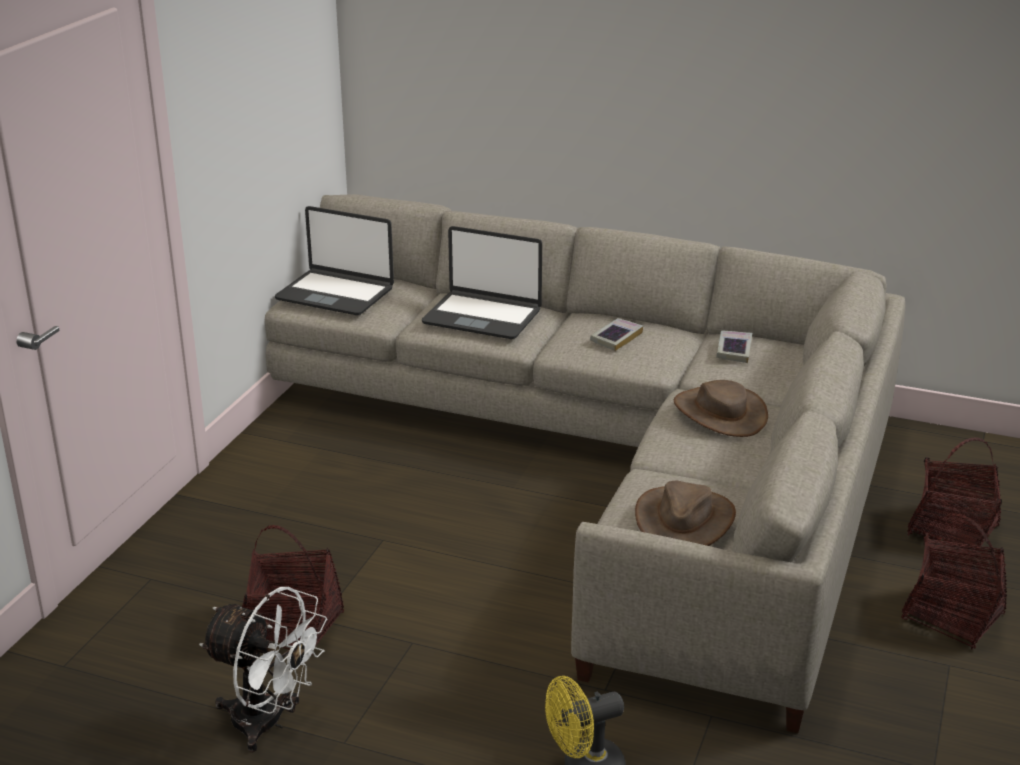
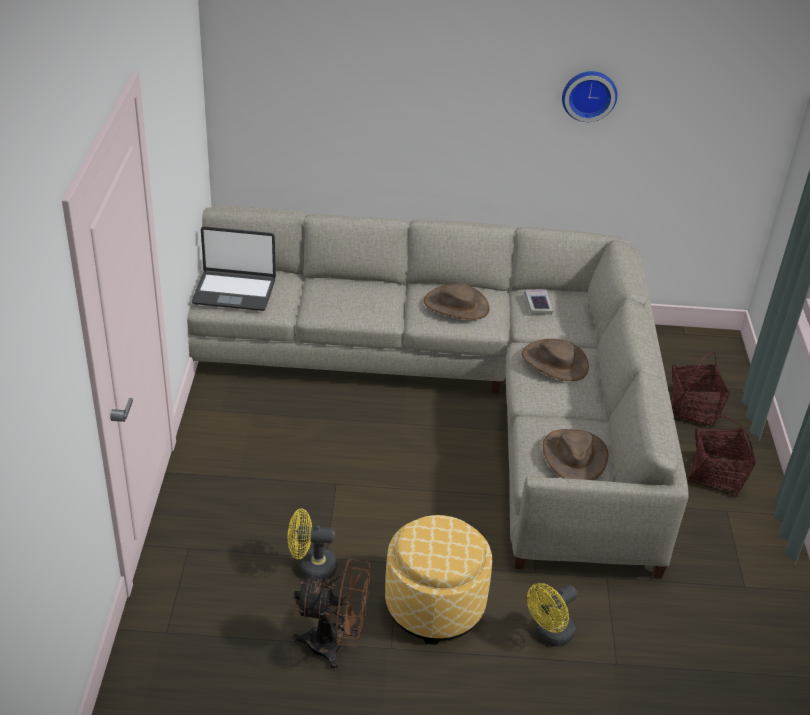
camera: 20 degrees left, 10 degrees up
(269, 723) = (334, 645): white fan -> brown fan
(293, 627) = (311, 567): basket -> yellow fan
(435, 703) = (434, 605): none -> ottoman
(482, 316) = (354, 298): laptop -> none
(616, 338) = (456, 305): book -> brown hat
(828, 56) = (589, 94): none -> wall clock

